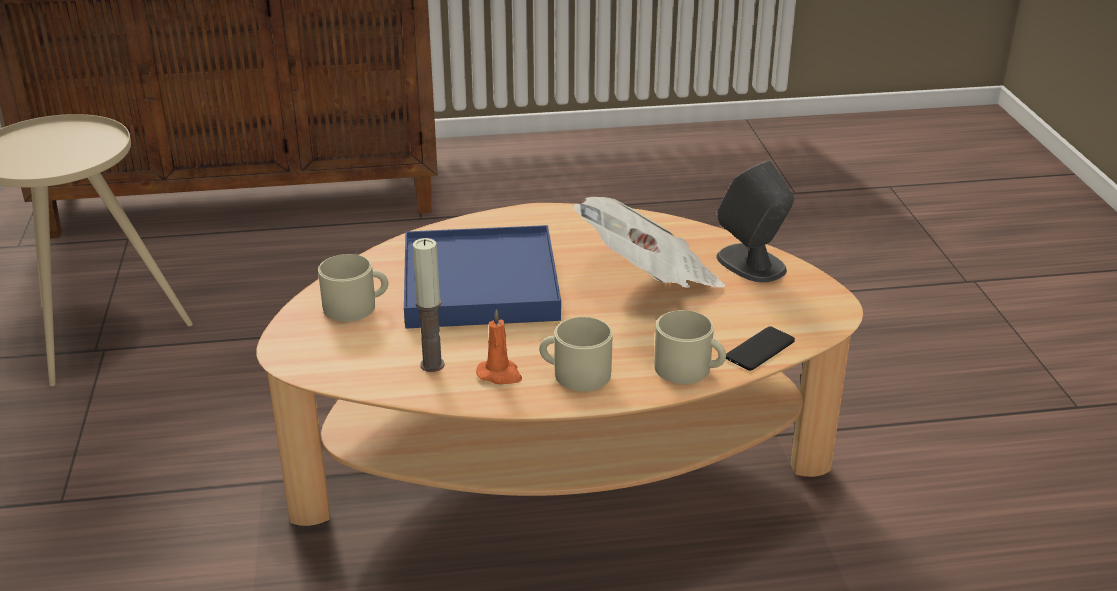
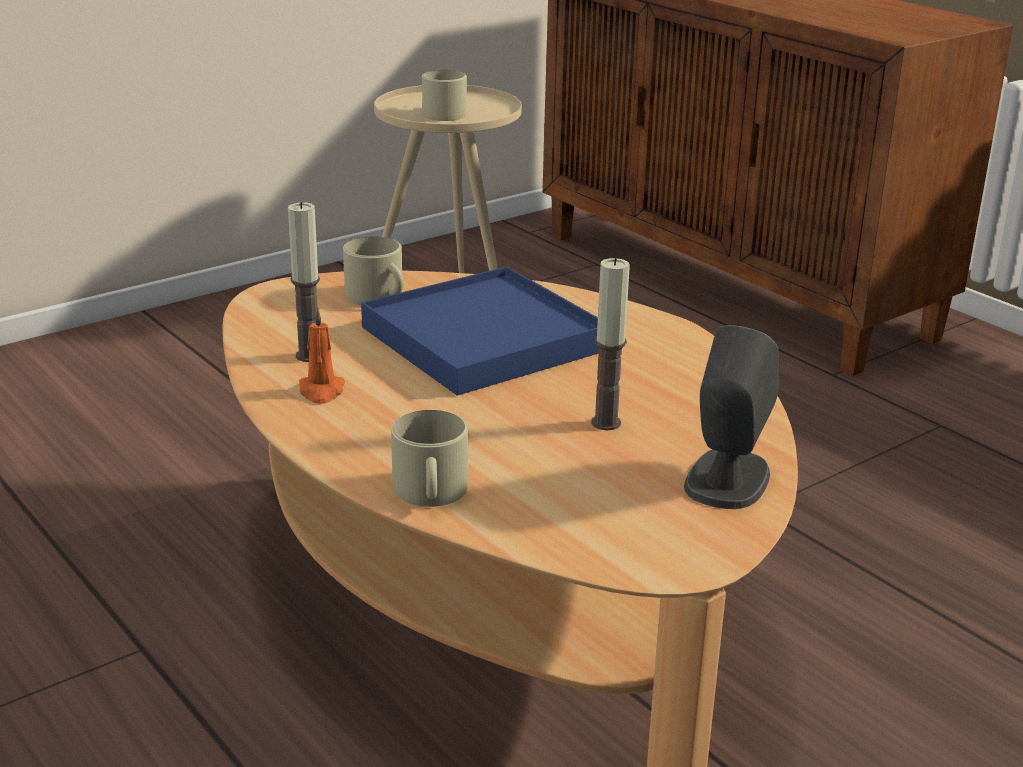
camera: 60 degrees right, 5 degrees down
(575, 373) = (359, 428): beige mug -> beige mug (442, 113)
(649, 279) = (606, 423): newspaper -> candle
(760, 349) = (522, 529): phone -> none

